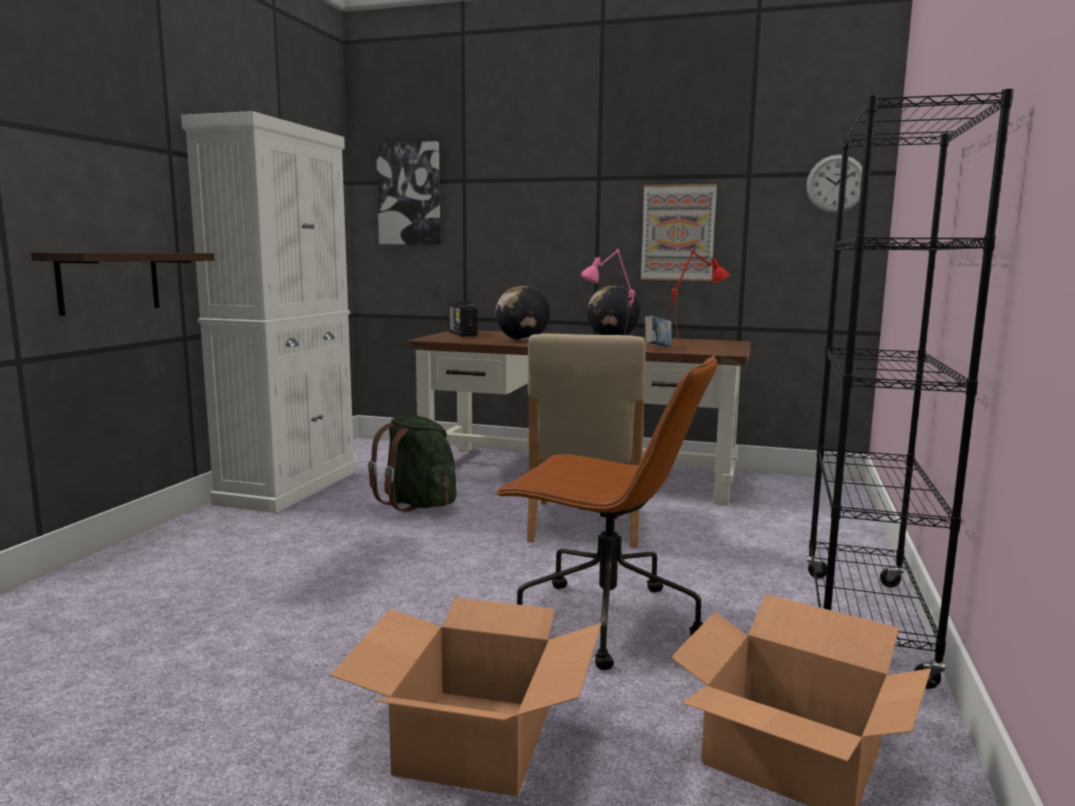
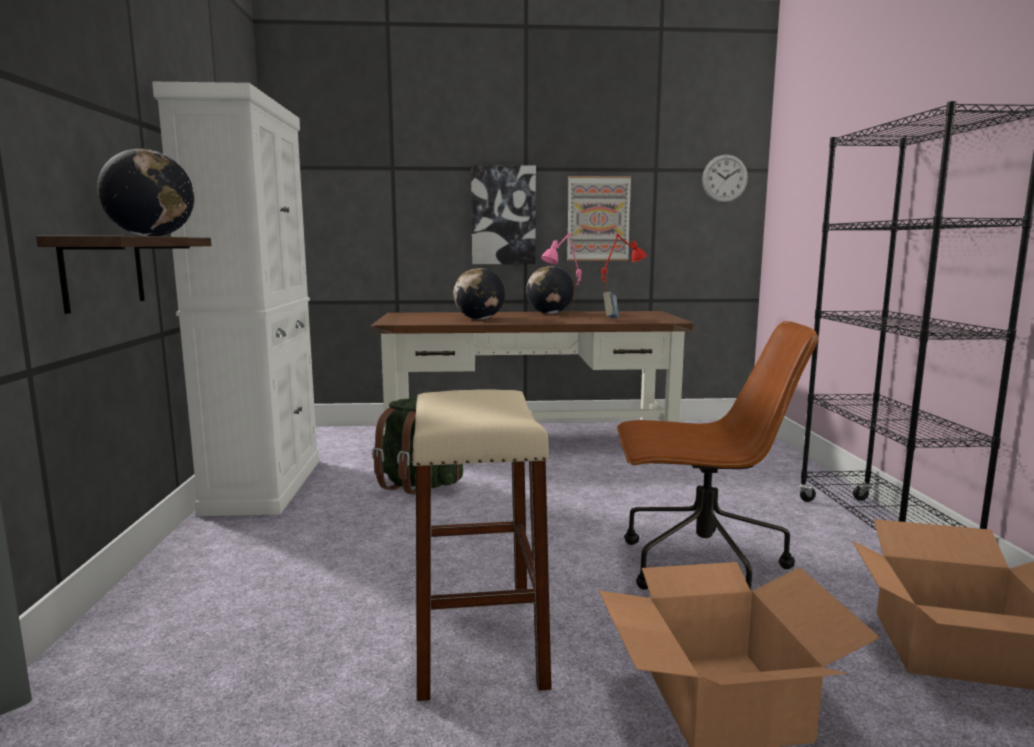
camera: 20 degrees left, 0 degrees up
(149, 252) = (152, 236): none -> globe
(318, 645) = (478, 642): none -> beige stool
(409, 194) = (334, 180): picture -> picture (503, 215)
(463, 334) = (410, 316): radio -> none
(584, 524) = (586, 483): beige chair -> none

